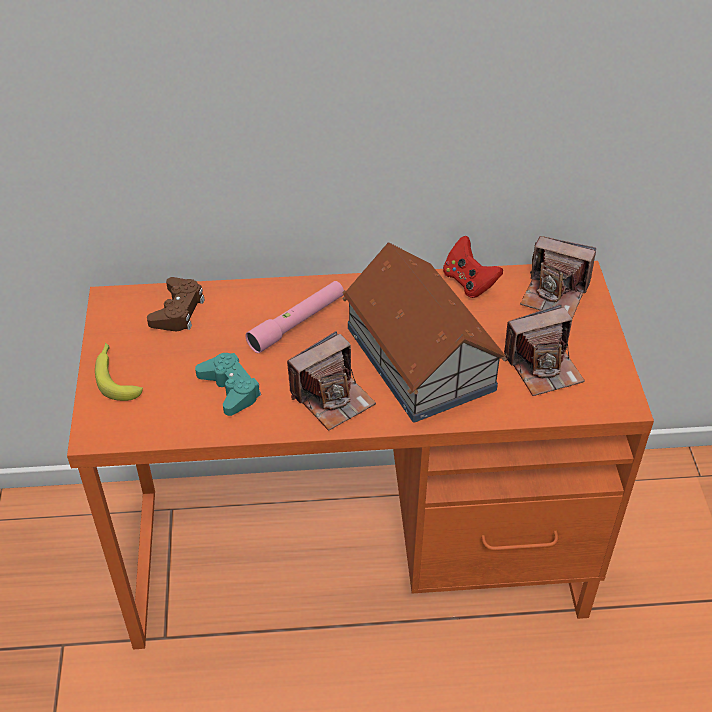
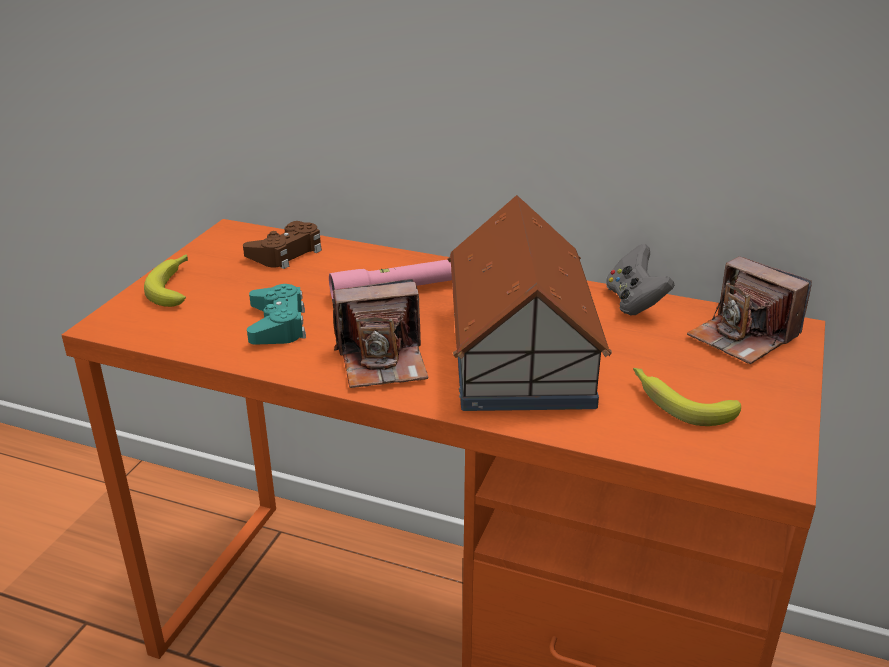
camera: 25 degrees right, 15 degrees down
(469, 282) = (634, 302): red game controller -> grey game controller
(543, 367) = (679, 402): camera -> banana

